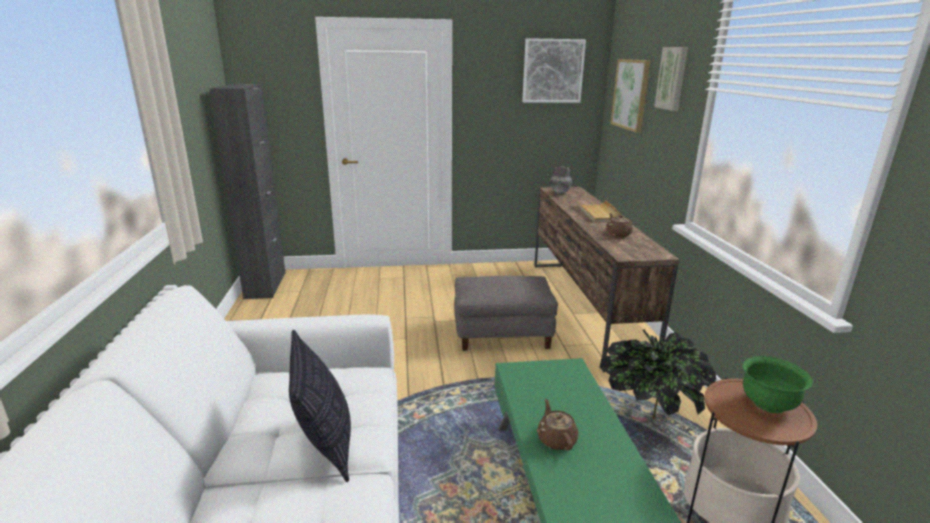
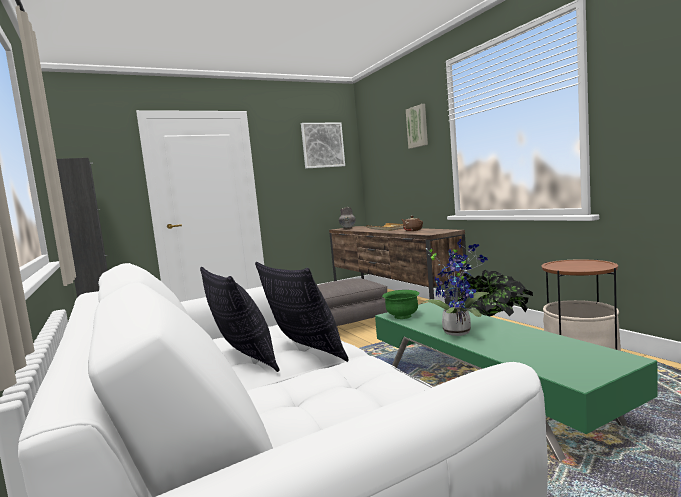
camera: 20 degrees left, 15 degrees down
(266, 432) = (244, 361): none -> pillow
(556, 439) = (458, 331): brown teapot -> potted plant
(631, 94) = (384, 150): picture -> none
(768, 404) = (581, 263): green bowl -> green bowl (402, 316)

